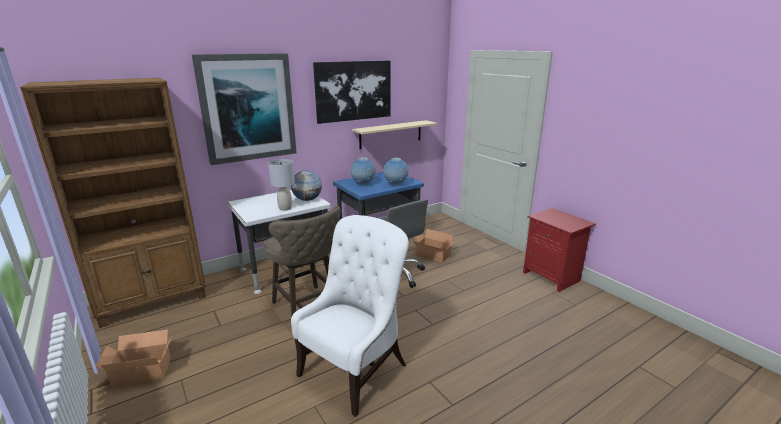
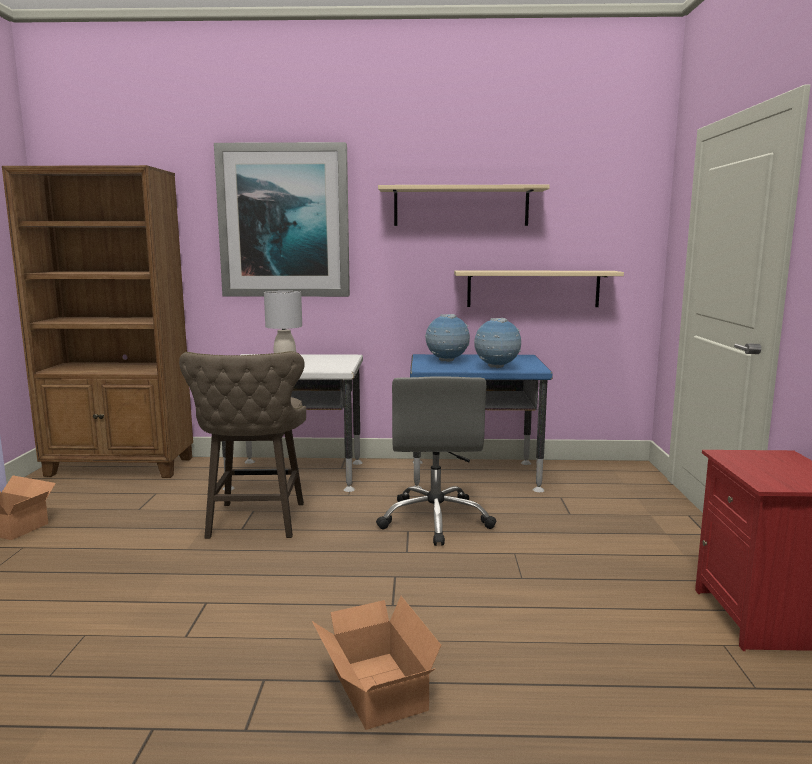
camera: 35 degrees right, 10 degrees down
(307, 199) = (332, 364): globe -> none
(353, 91) = (461, 206): picture -> beige shelf
(354, 369) = (194, 615): white chair -> none
(433, 255) = (539, 515): cardboard box -> cardboard box (375, 691)

